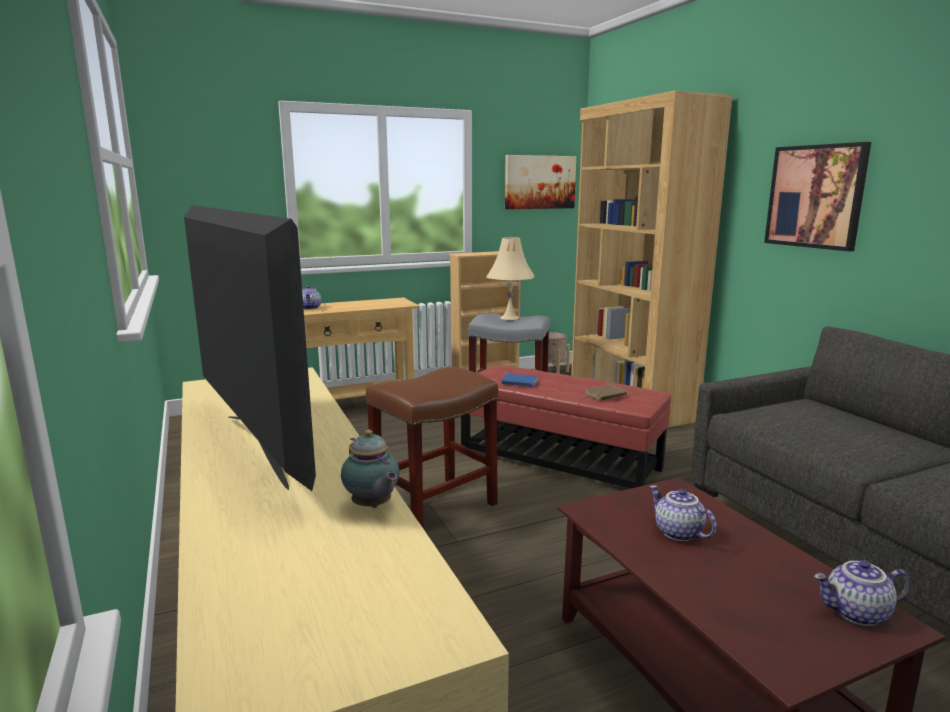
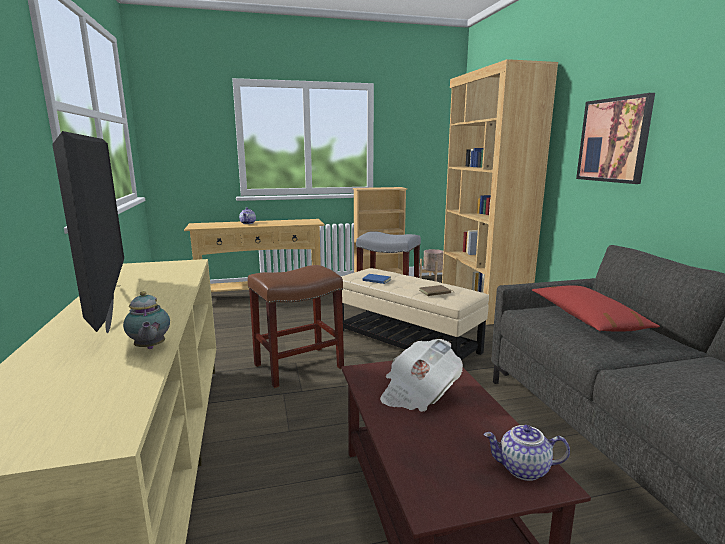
camera: 10 degrees right, 0 degrees up
(509, 318) = (388, 235): beige table lamp -> none
(539, 182) = (426, 136): picture -> none
(559, 460) = (406, 340): red ottoman -> beige ottoman
(677, 533) = (418, 393): teapot -> newspaper
(819, 420) = (586, 319): none -> red pillow

